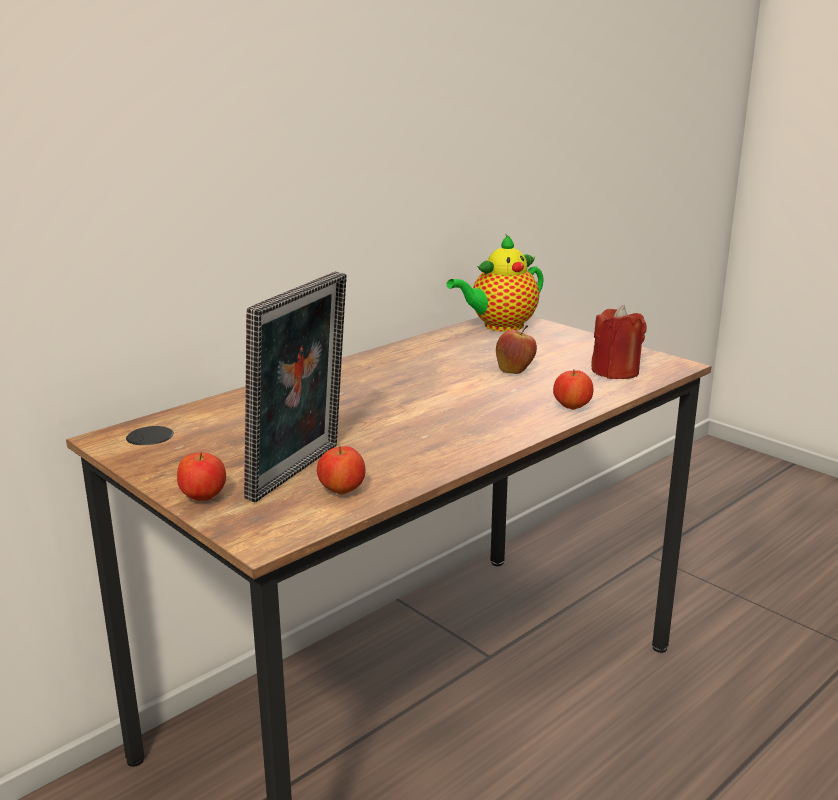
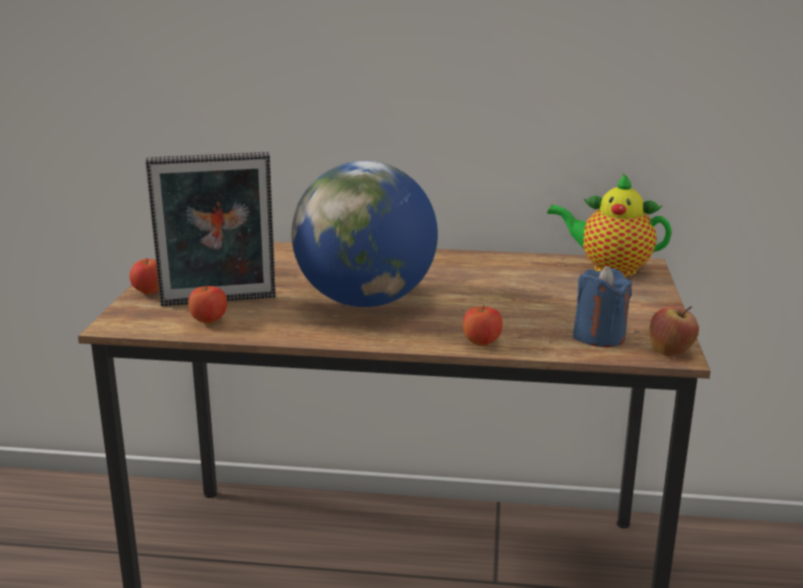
camera: 50 degrees right, 0 degrees up
(414, 416) = (365, 301): none -> globe
(515, 371) = (520, 303): apple -> apple (671, 352)
(615, 372) = (599, 336): red candle -> blue candle

